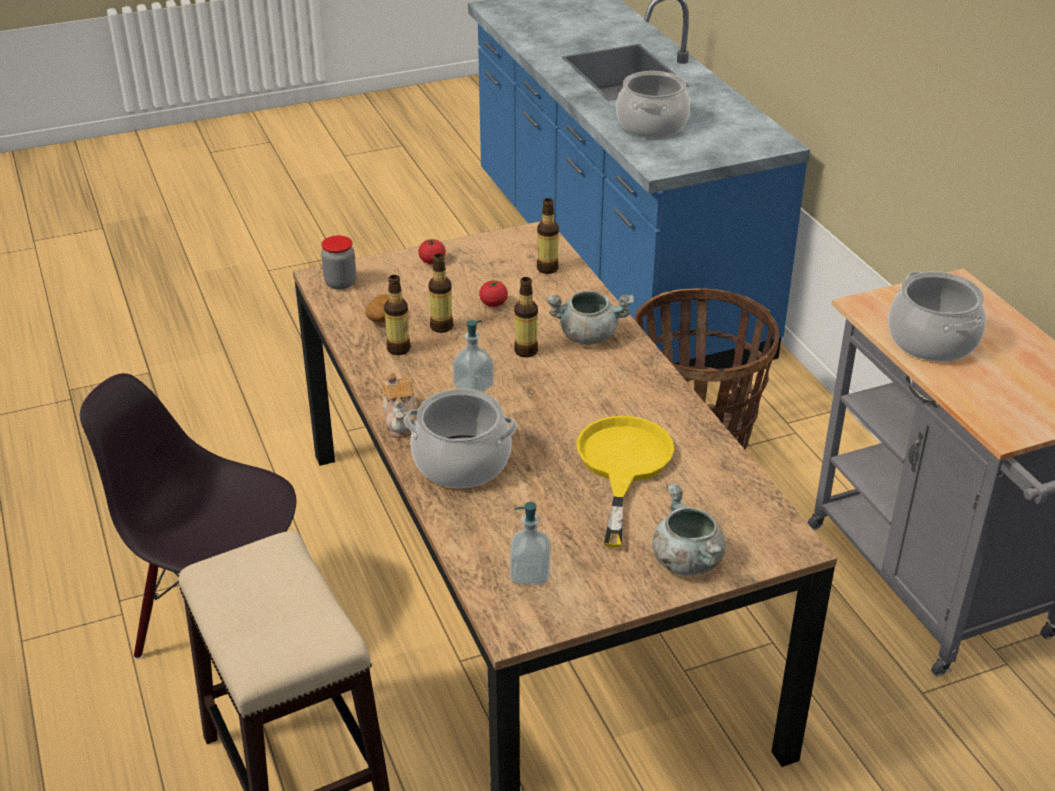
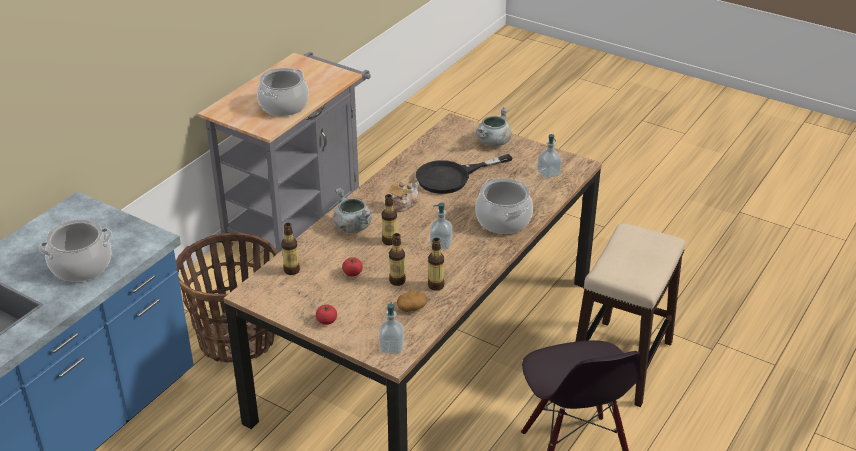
camera: 125 degrees left, 0 degrees up
(340, 283) = (391, 347): jar -> soap dispenser
(401, 421) = (495, 253): teapot -> teapot (403, 204)
(622, 466) = (452, 177): yellow frying pan -> black frying pan

